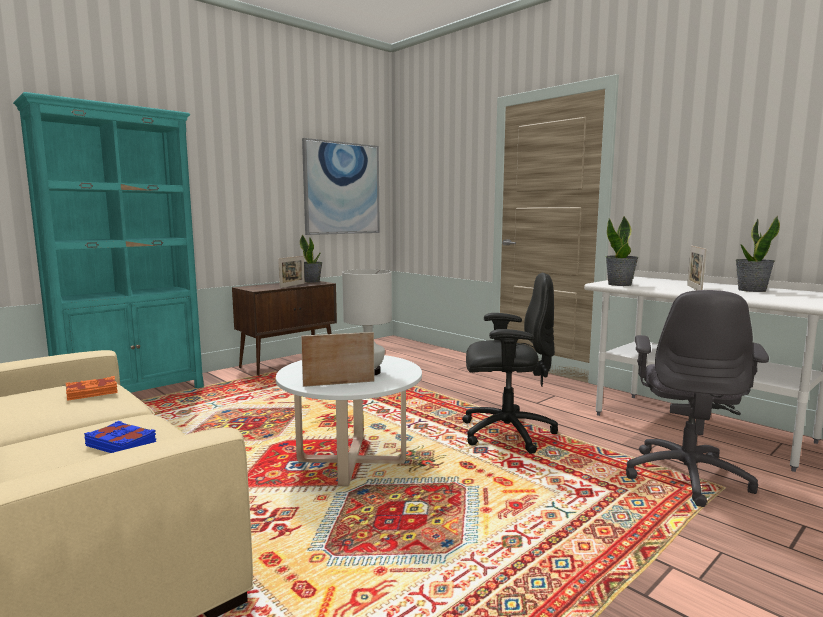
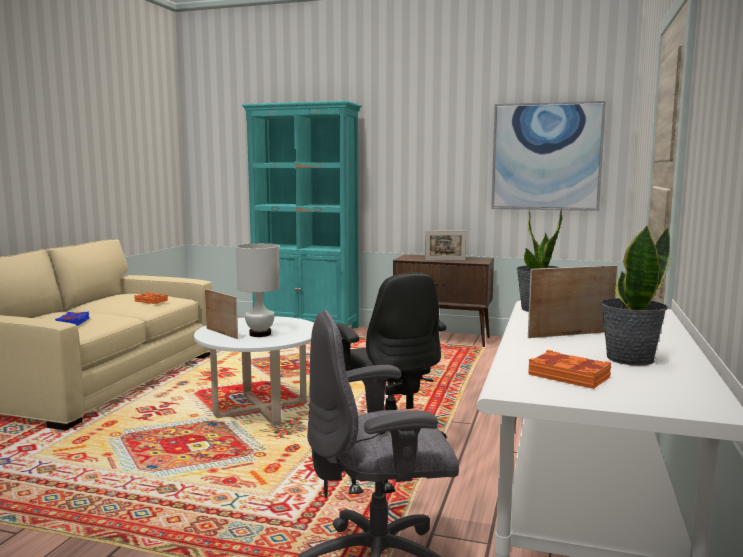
camera: 60 degrees right, 0 degrees up
(312, 281) = (481, 259): potted plant -> none
(791, 298) = (569, 376): none -> orange book

